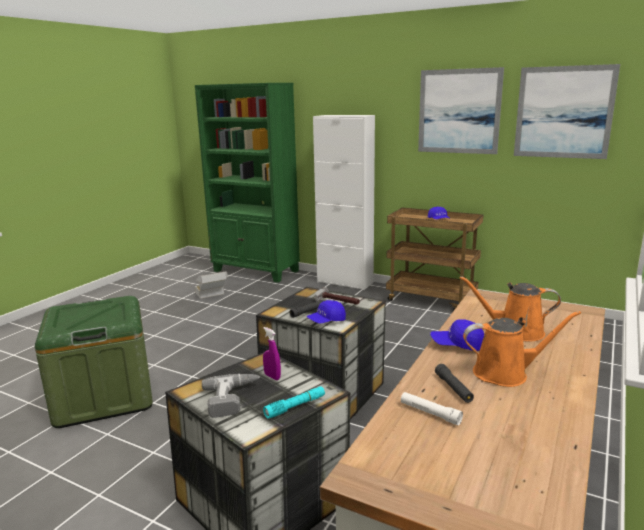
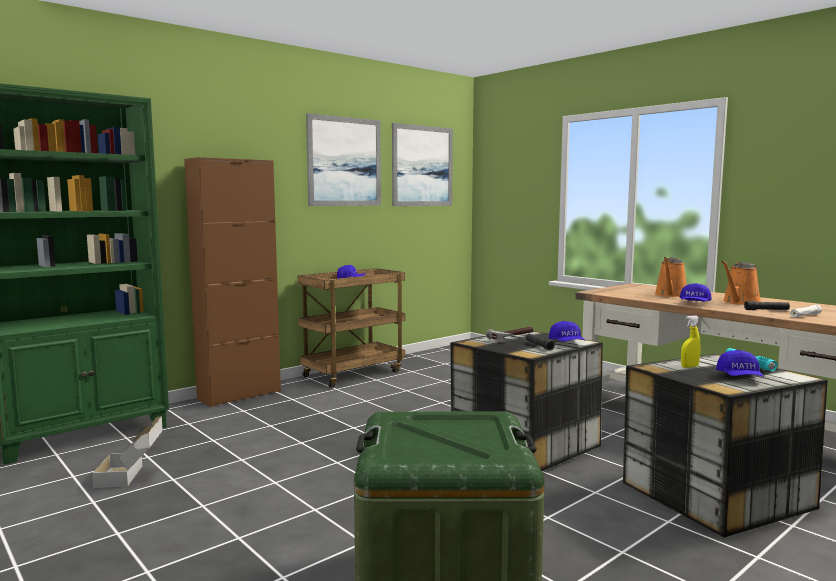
camera: 70 degrees left, 10 degrees down
(233, 399) = (740, 378): power drill -> blue cap
(272, 376) = (689, 367): purple spray bottle -> yellow spray bottle
(345, 282) = (239, 395): white cabinet -> brown cabinet
(505, 373) = (740, 302): orange watering can -> orange watering can turned 150 degrees counterclockwise

